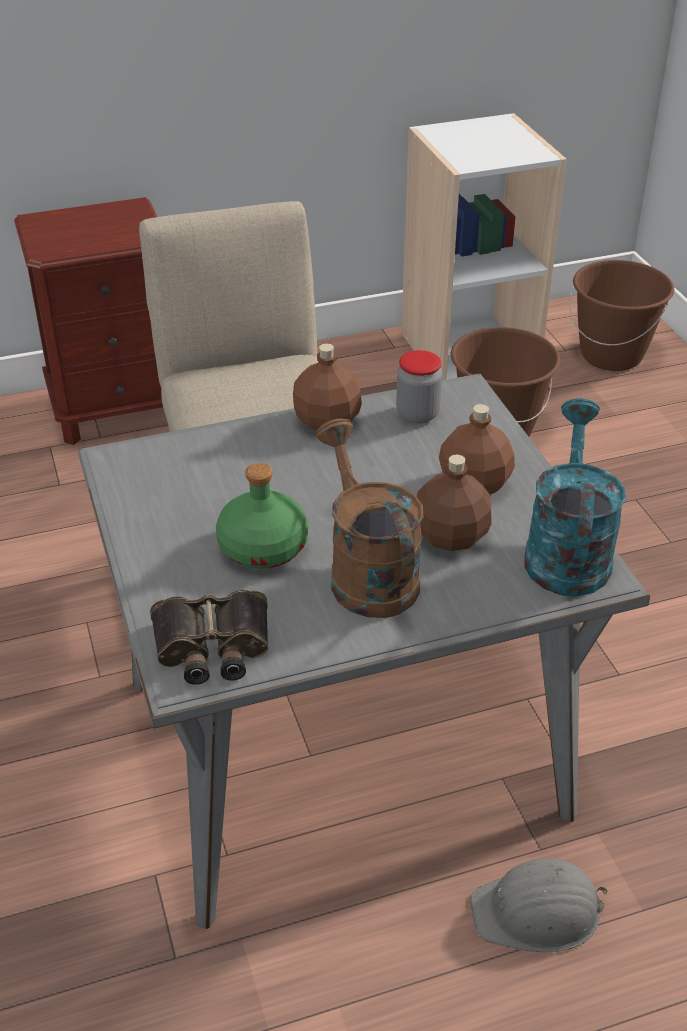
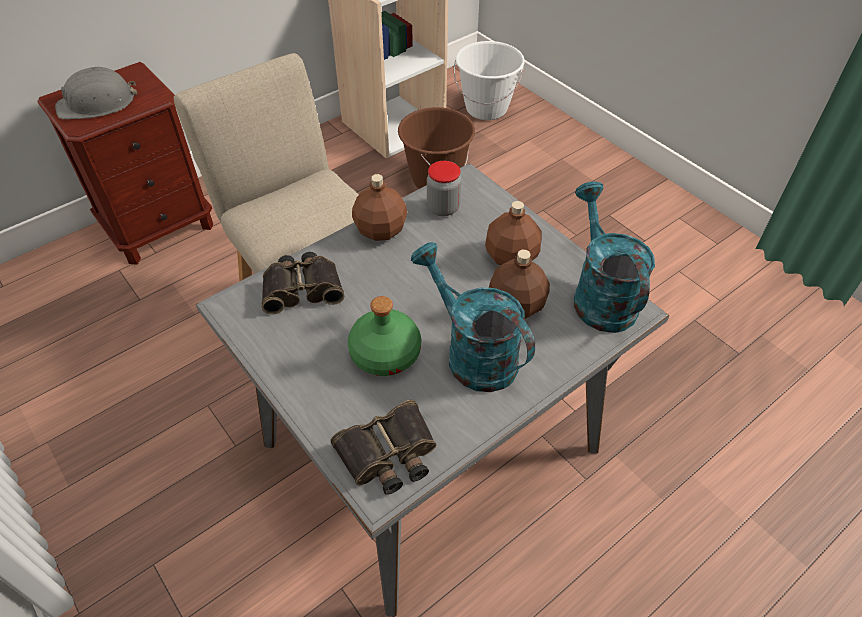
camera: 20 degrees left, 10 degrees up
(203, 459) = (302, 287): none -> binoculars
(367, 572) = (472, 353): brown watering can -> turquoise watering can
(537, 912) = (602, 525): grey hard hat -> grey hard hat (97, 103)
(611, 355) = (486, 108): brown bucket -> white bucket

